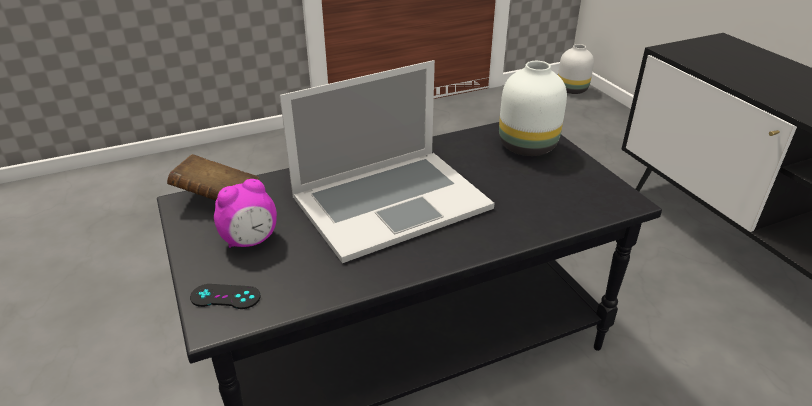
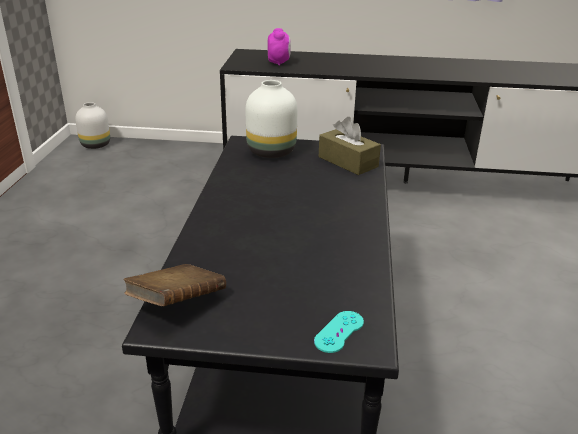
camera: 60 degrees left, 5 degrees down
(225, 297) = (339, 332): black game controller -> turquoise game controller
(250, 241) = (270, 300): alarm clock -> alarm clock (279, 63)
(390, 201) = (282, 221): laptop -> none
(571, 198) = (348, 162): none -> brown tissue box

